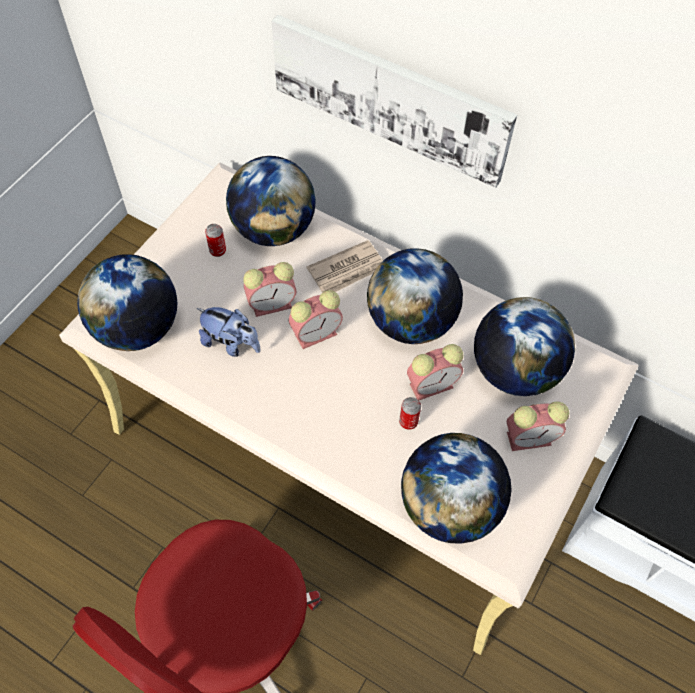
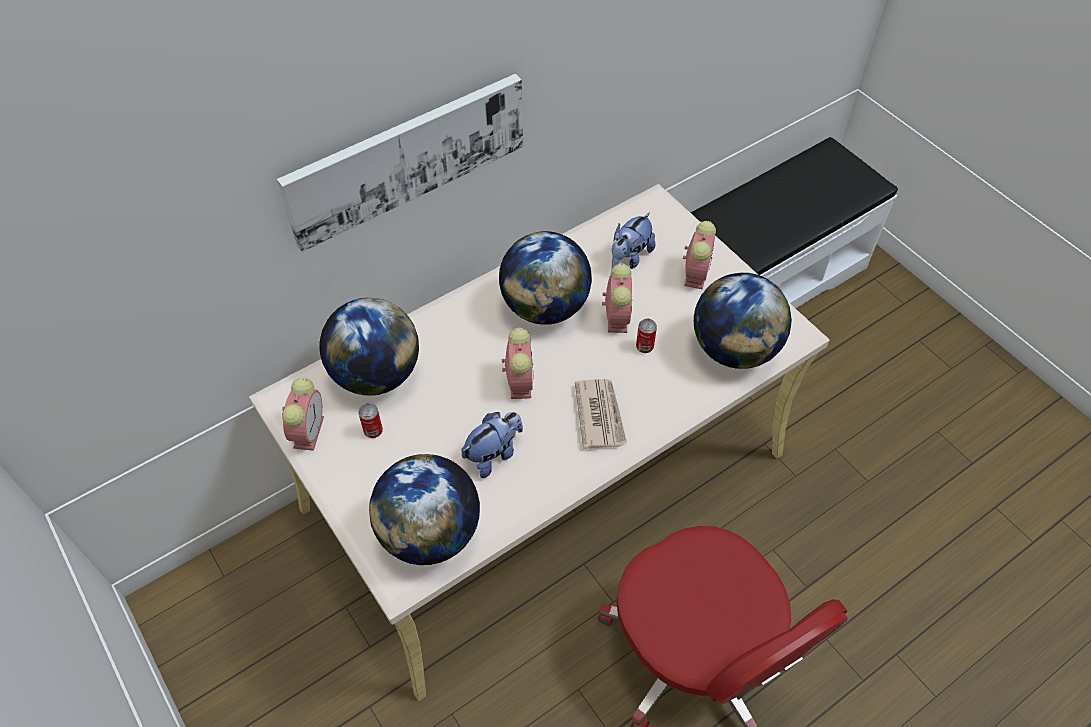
camera: 65 degrees left, 5 degrees down
(273, 304) = (466, 404): alarm clock -> alarm clock (308, 430)
(348, 270) = (462, 332): newspaper -> newspaper (600, 414)
(514, 370) = (629, 257): globe -> plush toy

